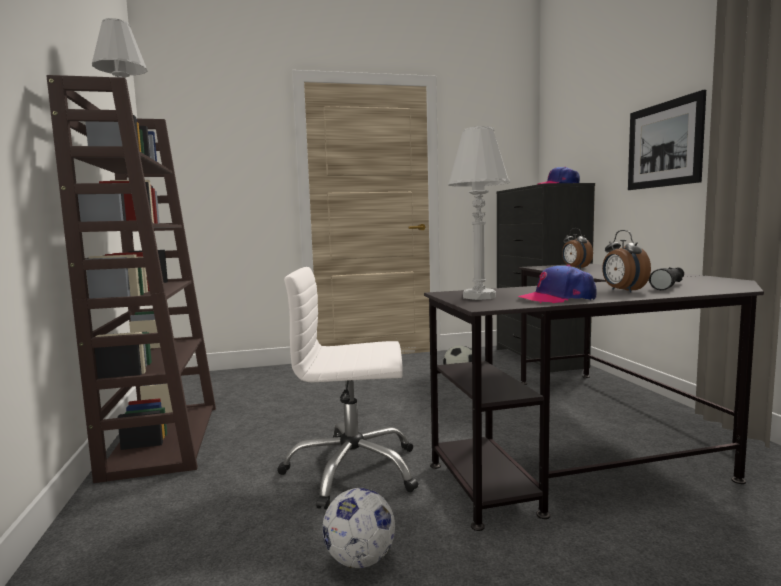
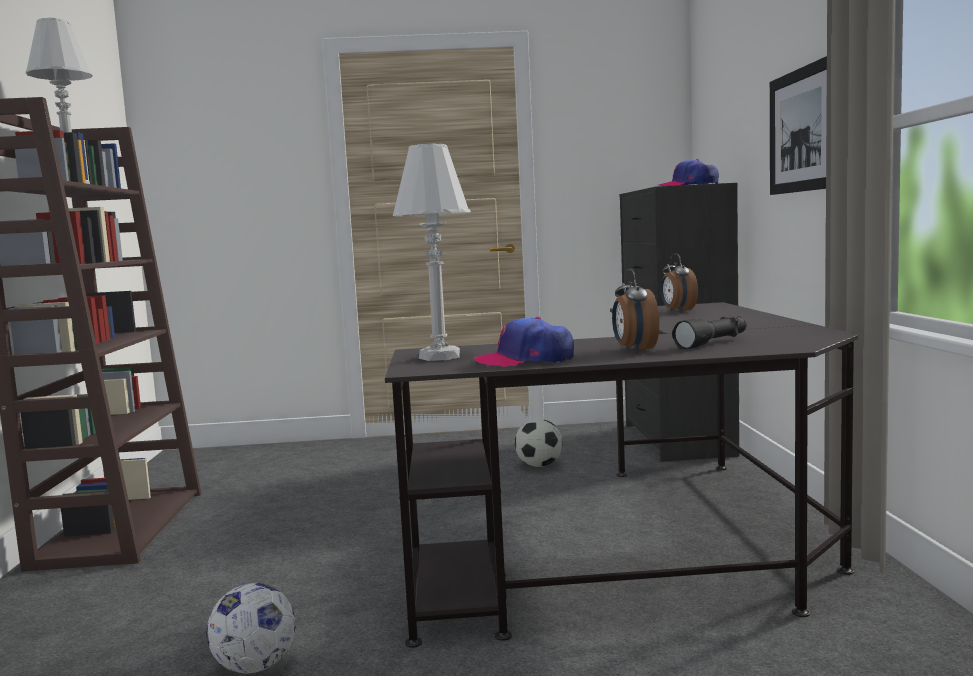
camera: 10 degrees right, 0 degrees up
(352, 471) = (313, 574): white office chair -> none

